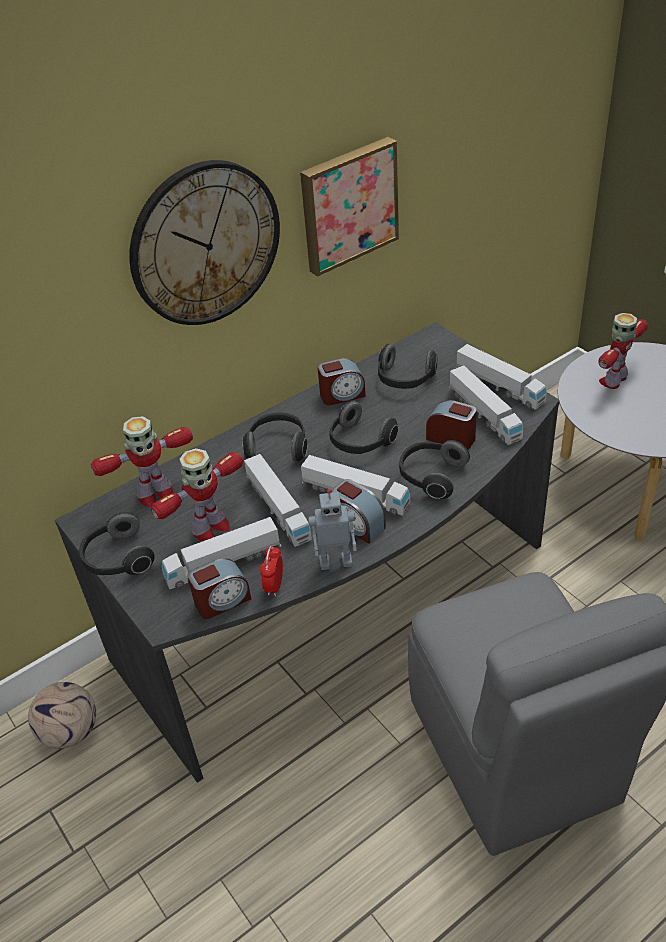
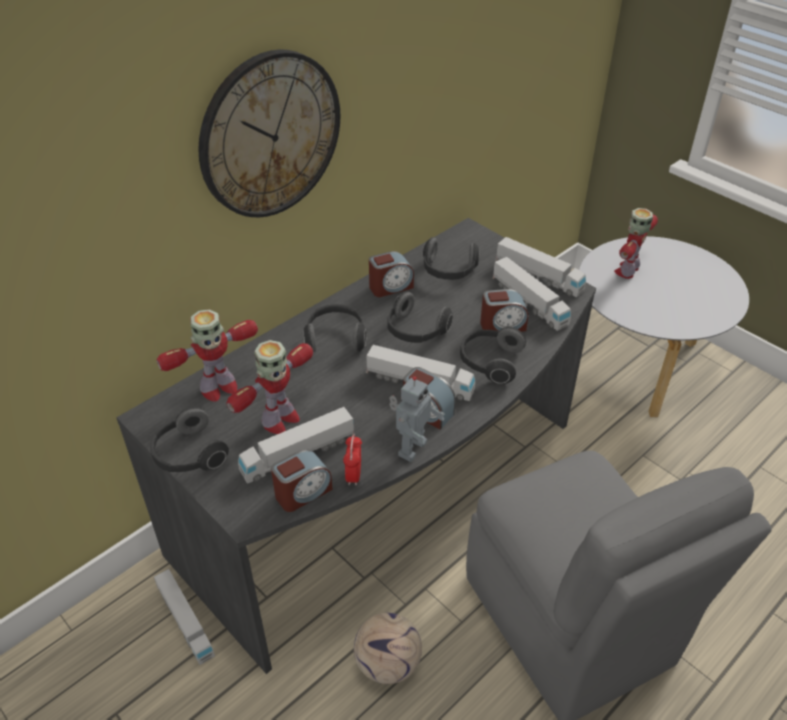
camera: 10 degrees left, 0 degrees up
(70, 731) = (129, 630): football -> football (387, 663)
(278, 509) = (345, 399): toy truck -> toy truck (185, 622)
(335, 561) = (411, 448): toy robot -> toy robot turned 45 degrees counterclockwise
(348, 205) = (400, 101): picture -> none
(451, 438) = (502, 325): alarm clock -> alarm clock turned 150 degrees clockwise

